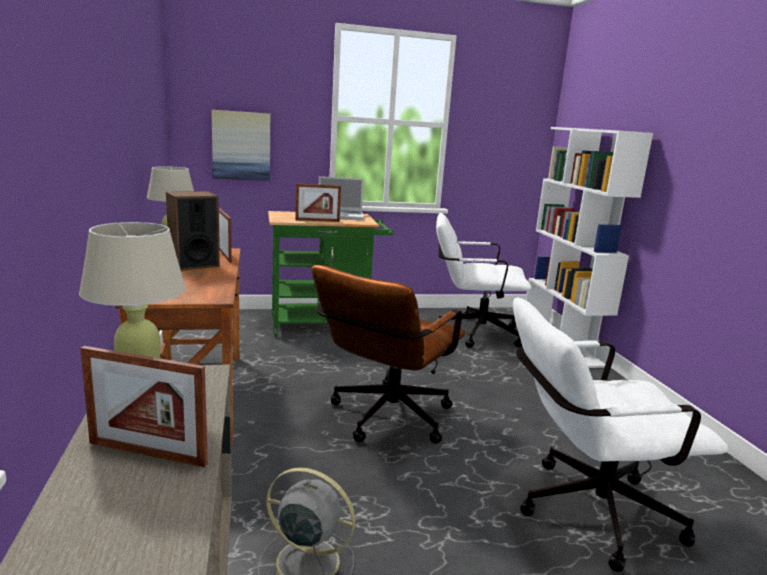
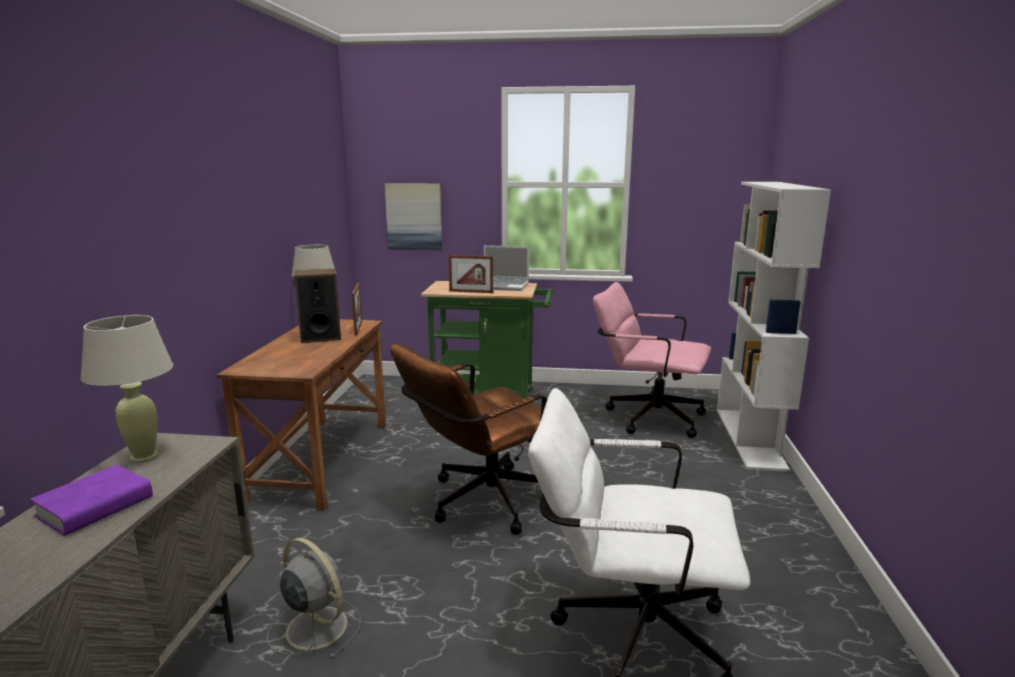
camera: 20 degrees right, 0 degrees up
(147, 453) = (95, 507): picture frame -> purple book
(471, 332) = (646, 416): white office chair -> pink office chair

